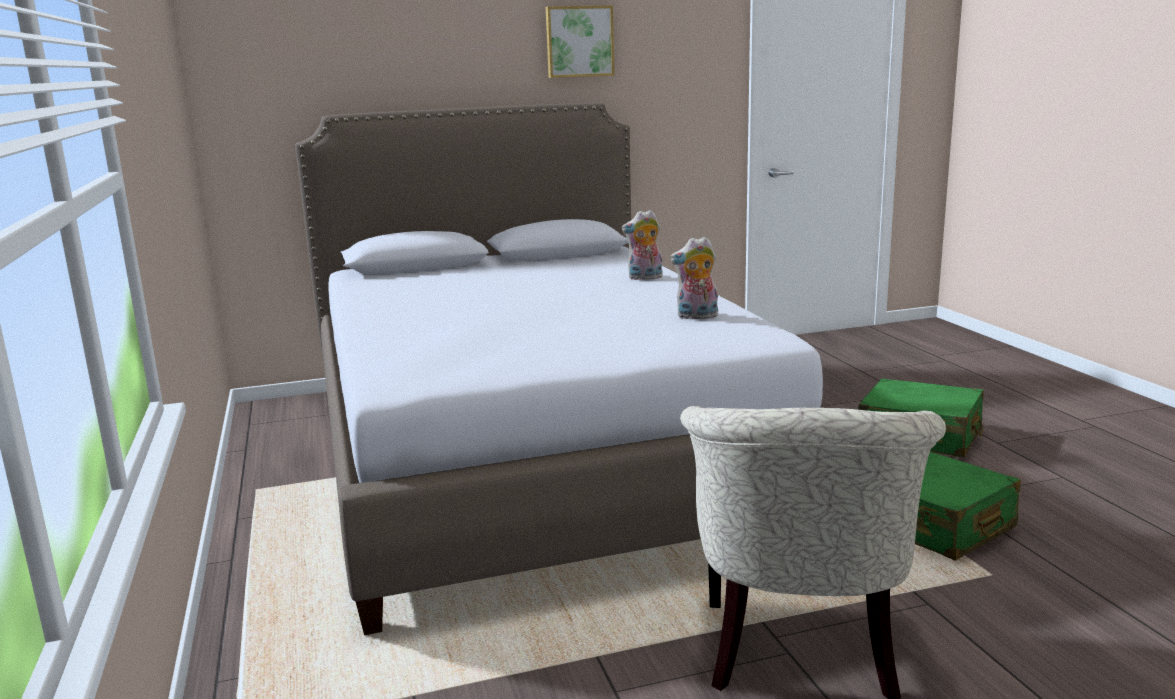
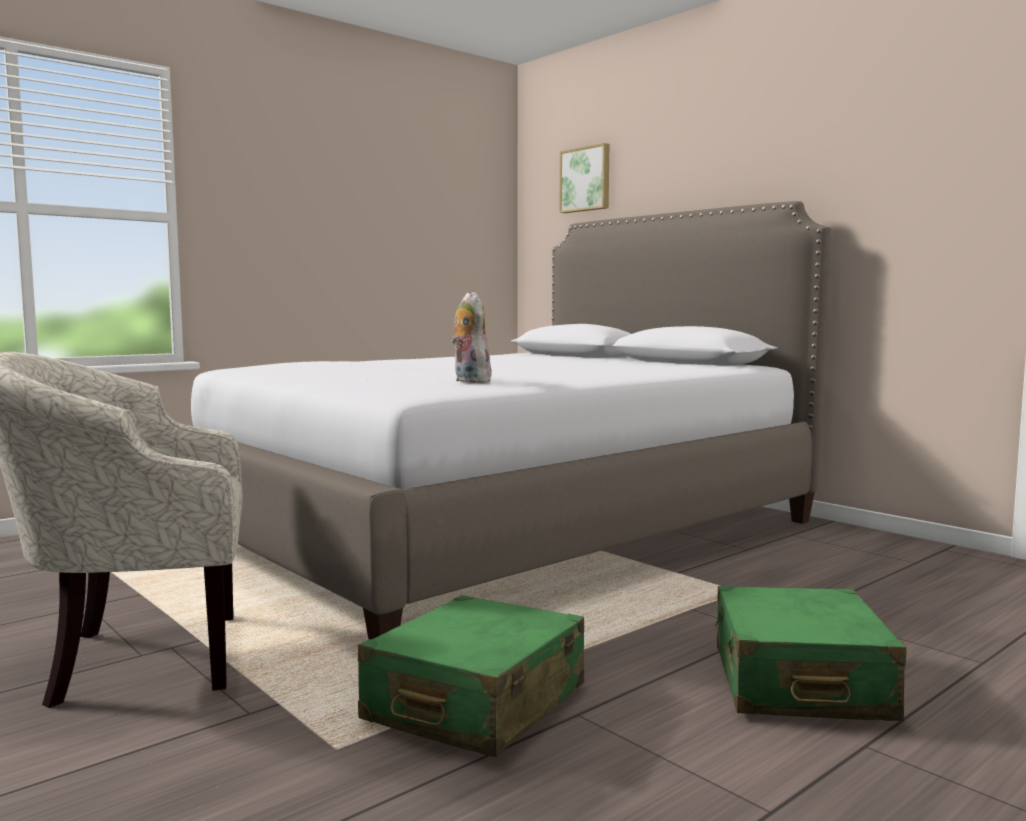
camera: 65 degrees right, 10 degrees down
(579, 41) = (799, 135): picture -> picture (586, 179)
(644, 278) = (618, 372): plush toy -> none

